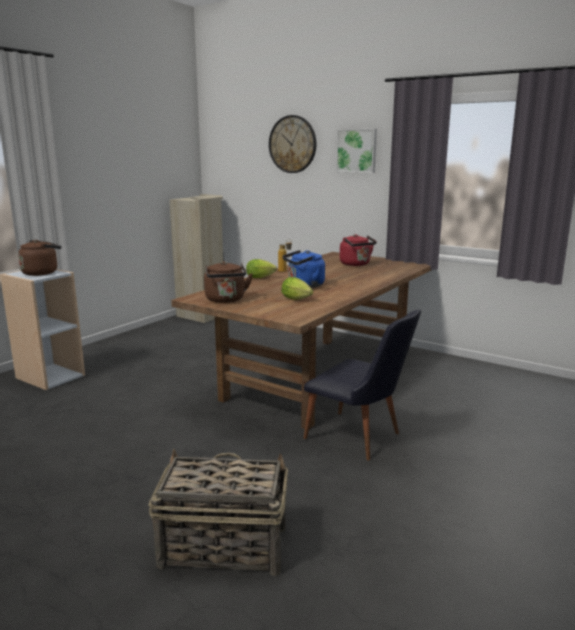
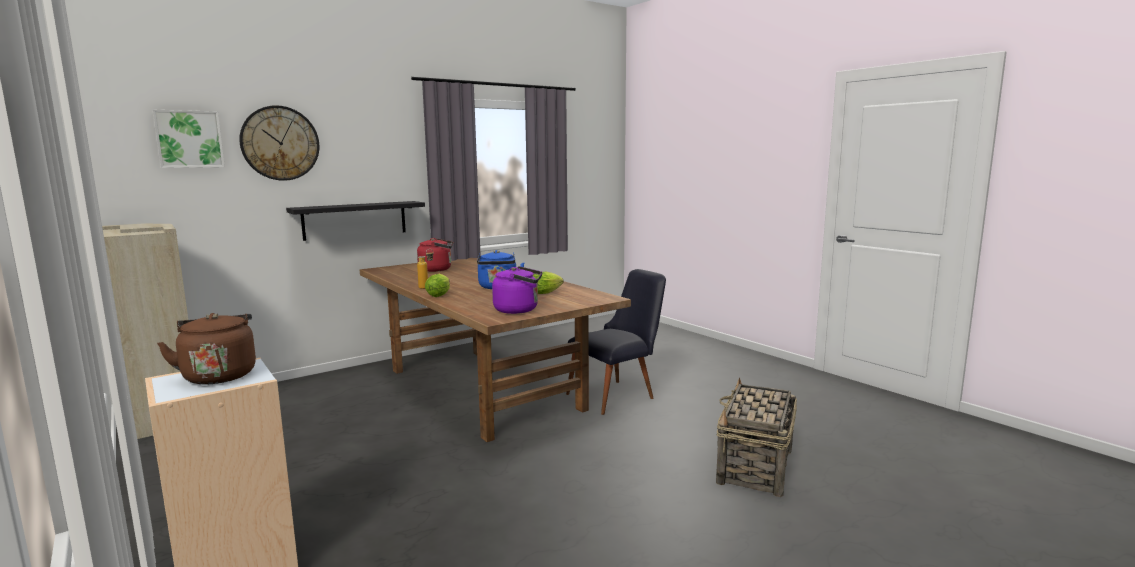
camera: 70 degrees left, 5 degrees down
(226, 300) = (519, 310): brown kettle -> purple kettle
(336, 210) = (355, 220): none -> black shelf
(356, 151) = (374, 151): picture -> picture (189, 139)

